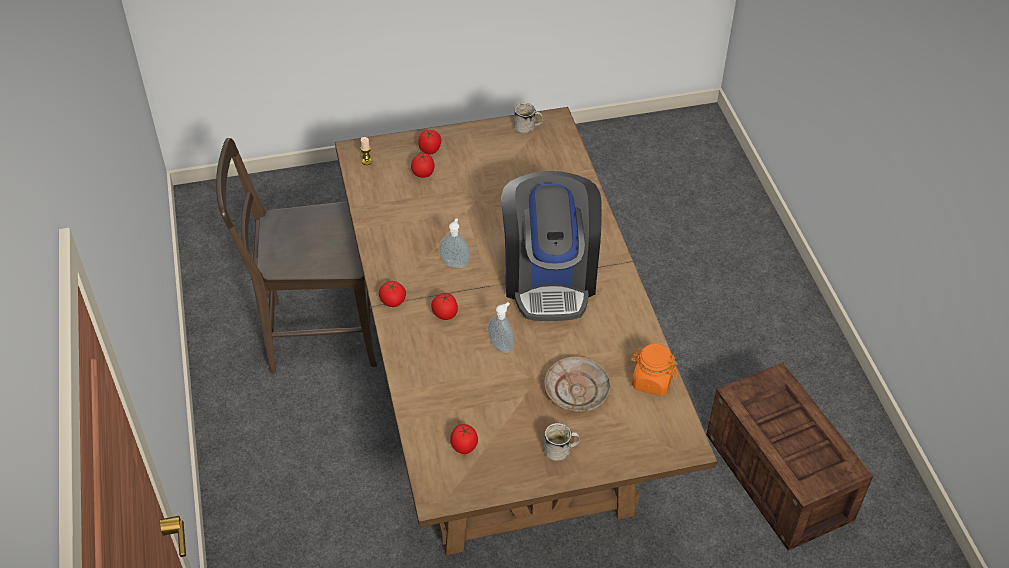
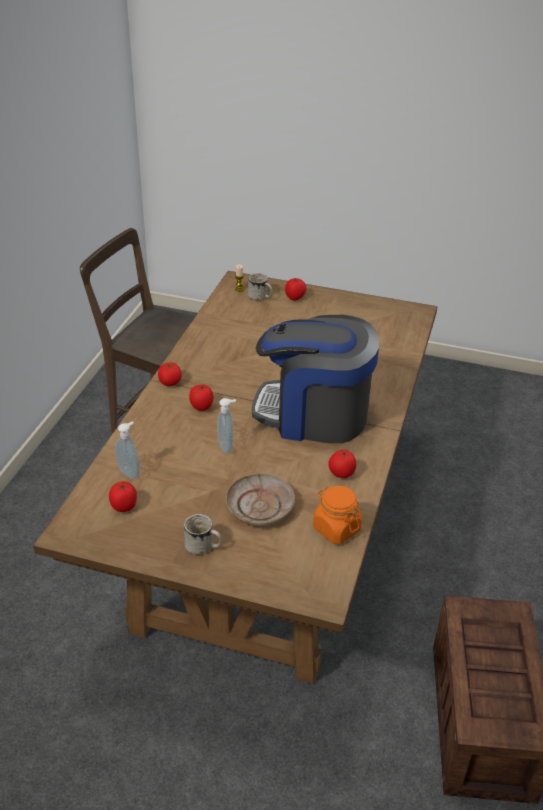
camera: 30 degrees right, 10 degrees down
(423, 174) = (274, 311): tomato -> tomato (341, 474)
(455, 263) = (244, 376): soap dispenser -> soap dispenser (130, 472)
(528, 128) = (389, 309): white mug -> white mug (260, 297)
(549, 278) = (313, 414): coffee machine -> coffee machine turned 75 degrees clockwise

